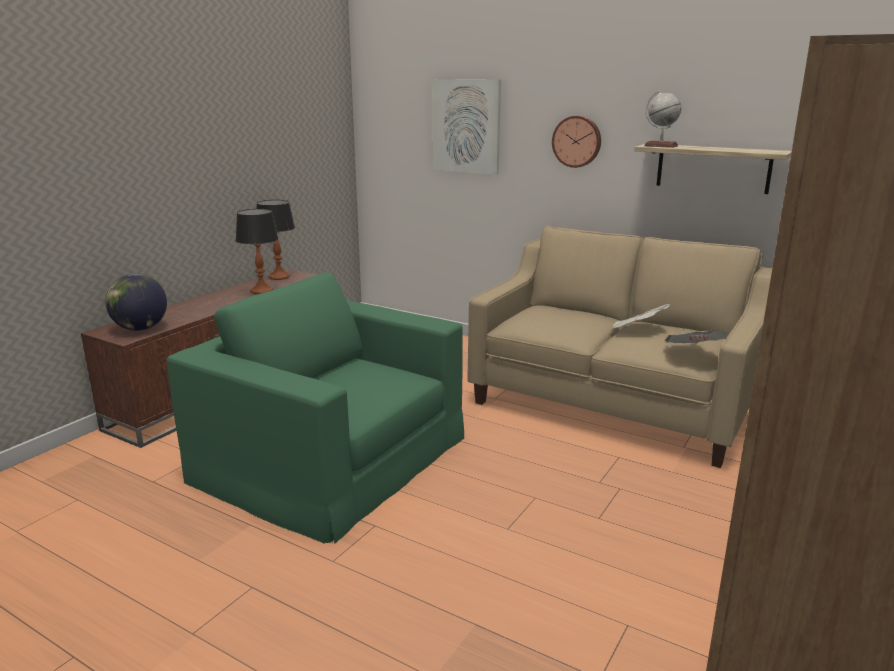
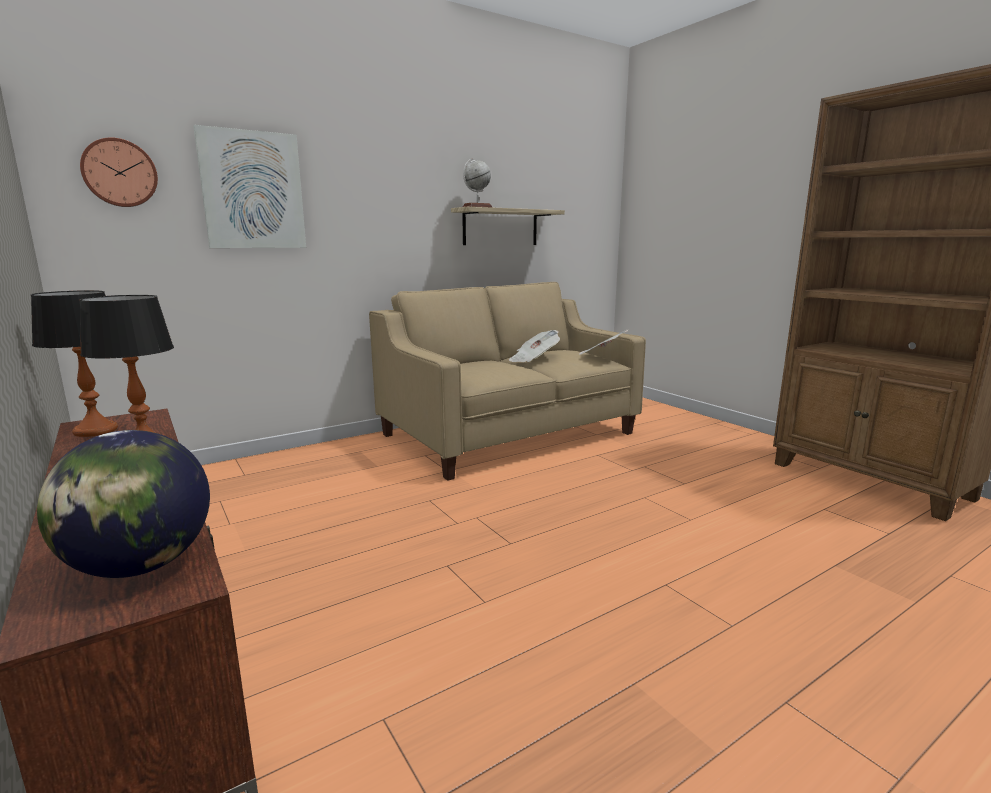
camera: 65 degrees left, 5 degrees down
(331, 457) = (494, 585): green armchair -> none
(577, 141) = (389, 207): wall clock -> wall clock (120, 173)

